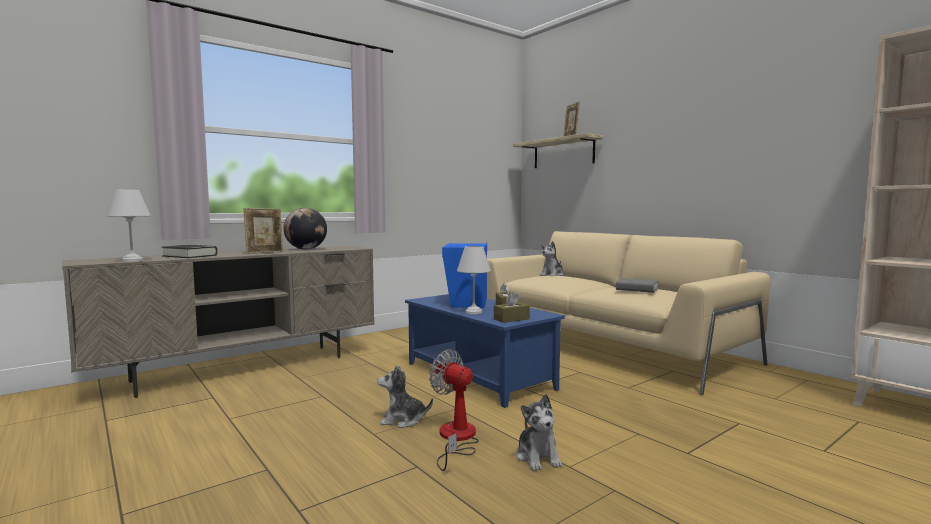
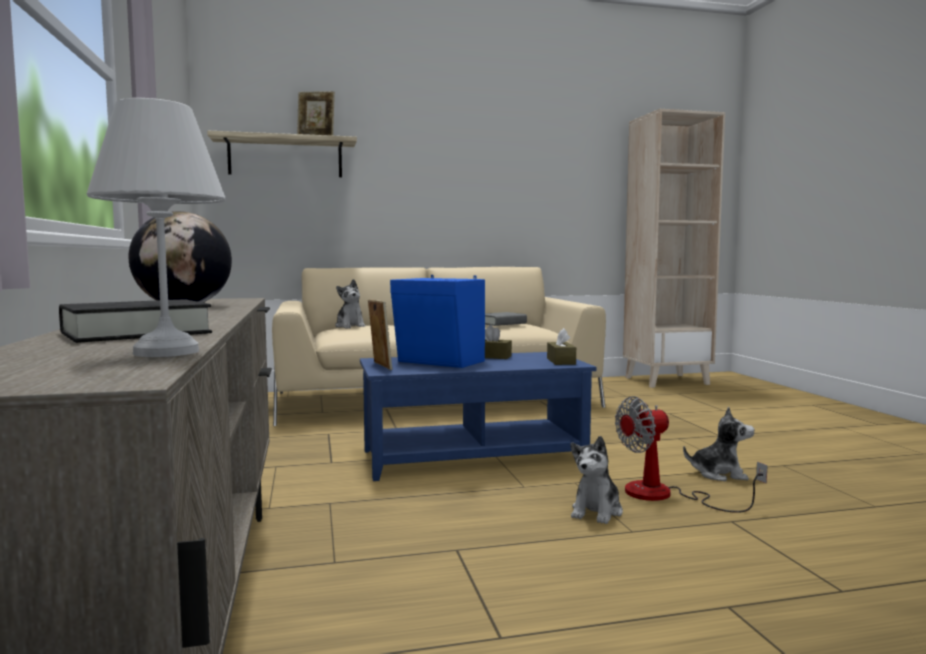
camera: 65 degrees left, 0 degrees up
(265, 253) = (209, 314): picture frame -> picture frame (380, 366)
(473, 312) = (507, 365): white table lamp -> none

